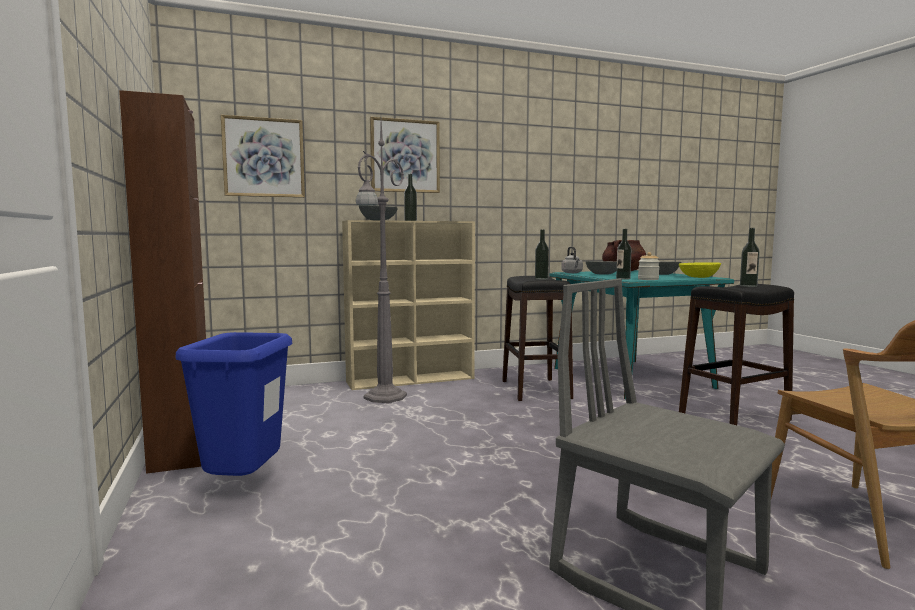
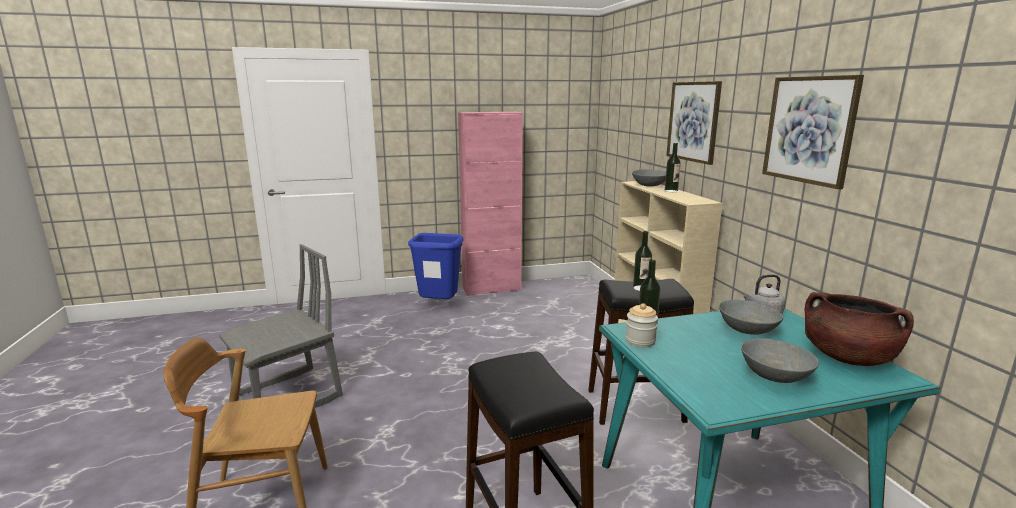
camera: 95 degrees right, 10 degrees up
(182, 449) = (491, 289): brown cabinet -> pink cabinet
(263, 157) = (625, 122): picture -> picture (809, 130)
(383, 397) = (592, 332): grey floor lamp -> none
(699, 277) = (715, 395): yellow bowl -> none
(748, 286) = (531, 386): bottle -> none

